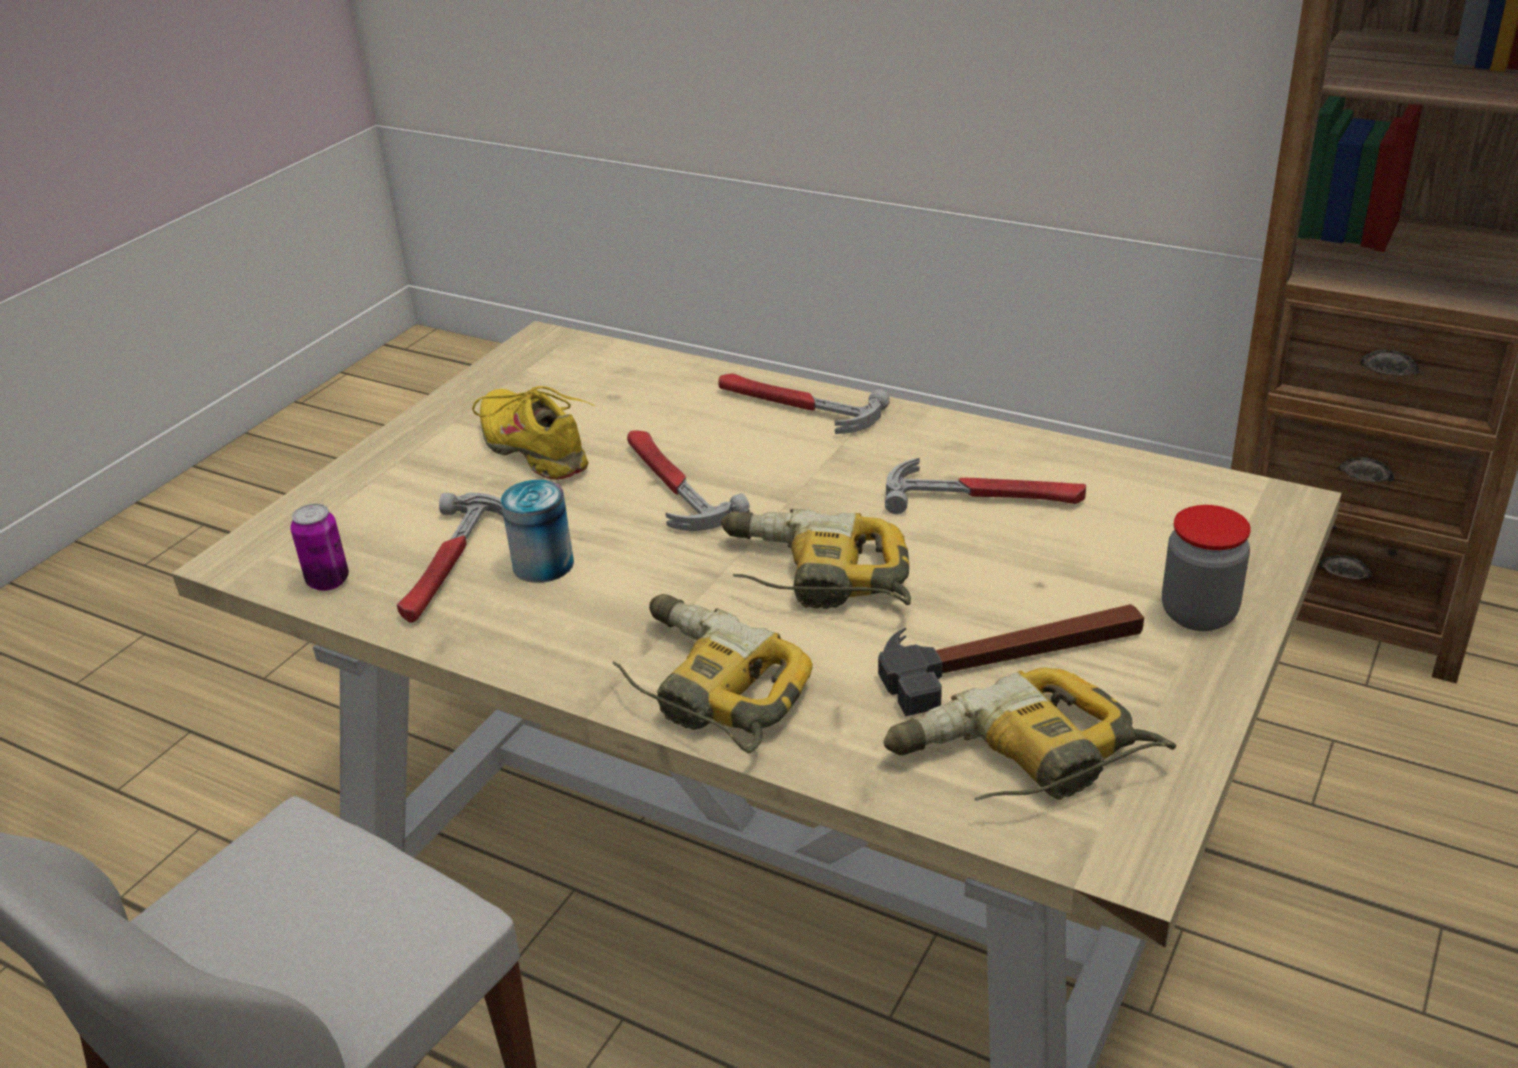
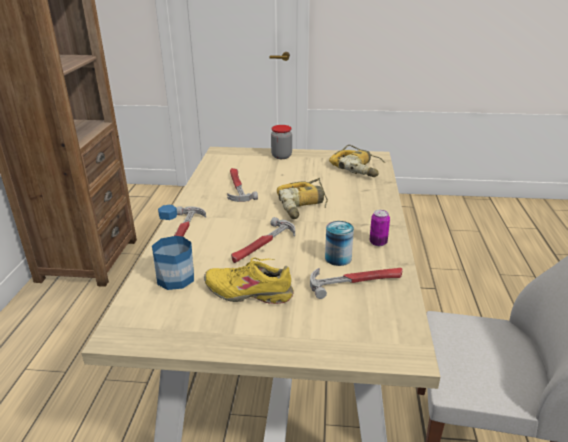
camera: 115 degrees left, 5 degrees down
(328, 581) = (396, 312): can -> can (378, 242)
(535, 448) = (249, 292): yellow shoe -> yellow shoe turned 75 degrees clockwise
(639, 389) = (175, 278): none -> bottle
(704, 689) = (374, 210): power drill -> none
(1012, 656) = (318, 173): hammer -> none

